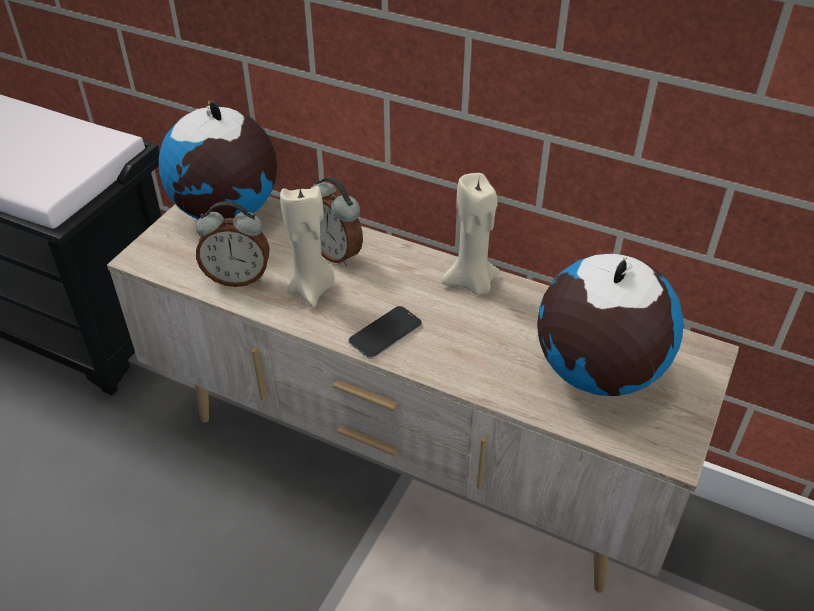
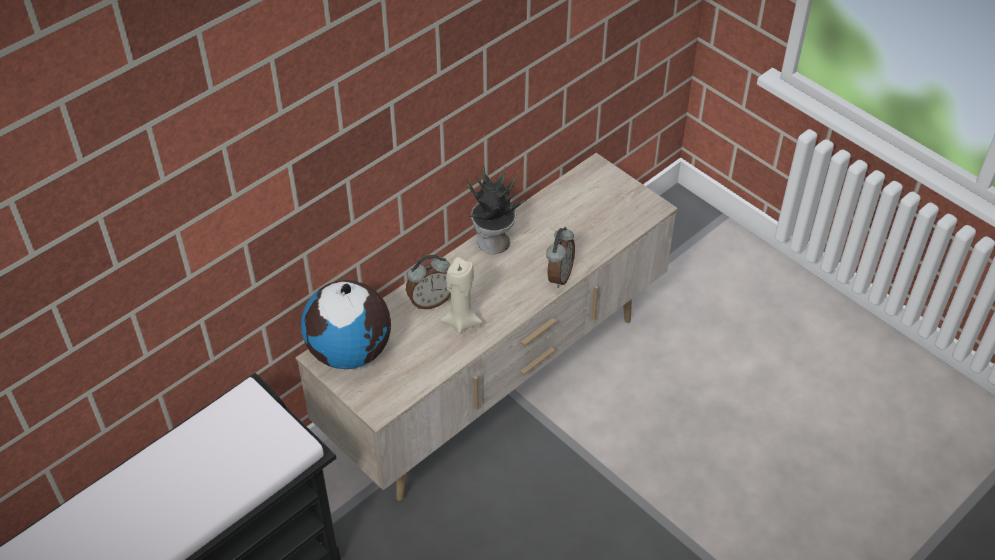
camera: 70 degrees left, 5 degrees up
(238, 278) = (430, 358): alarm clock -> alarm clock (558, 276)
(385, 333) = (518, 296): phone -> none
(472, 283) = (493, 243): beige candle -> potted plant
(596, 372) = (590, 215): globe -> none

